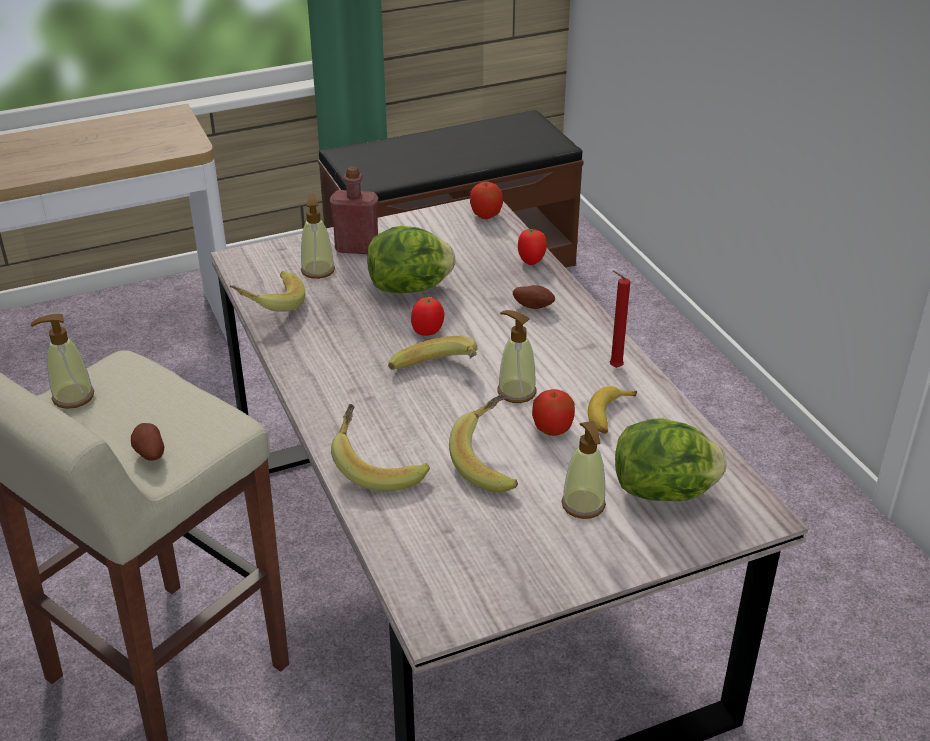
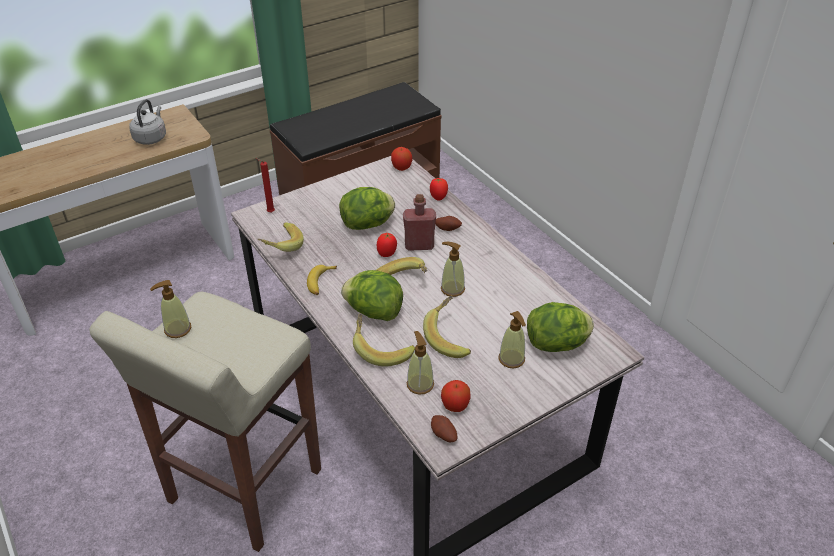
camera: 10 degrees left, 5 degrees up
(127, 143) = (151, 138): none -> grey kettle
(149, 453) = (240, 362): potato -> potato (443, 435)
(318, 270) = (305, 218): soap dispenser -> soap dispenser (420, 384)
(357, 248) = (325, 199): red bottle -> red bottle (419, 245)
(383, 411) = (373, 312): none -> lettuce
(552, 429) = (480, 311): apple -> apple (455, 405)
(609, 416) = (512, 298): banana -> banana (320, 283)
(613, 367) = (507, 265): red candle -> red candle (269, 212)

